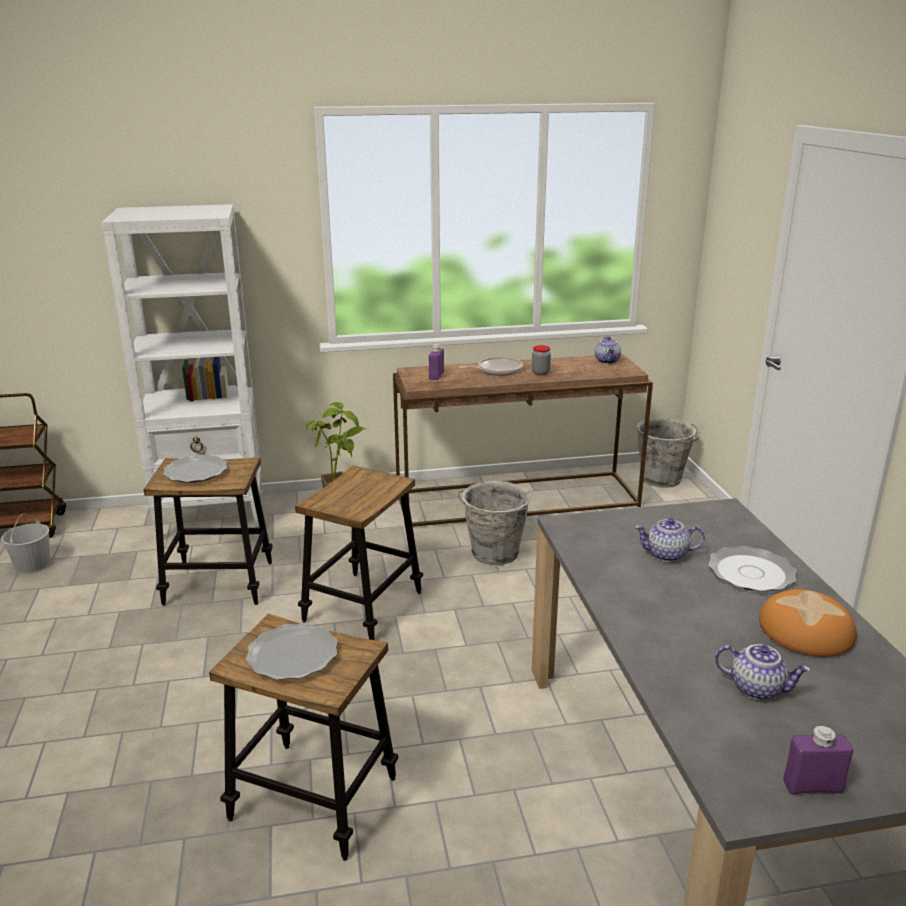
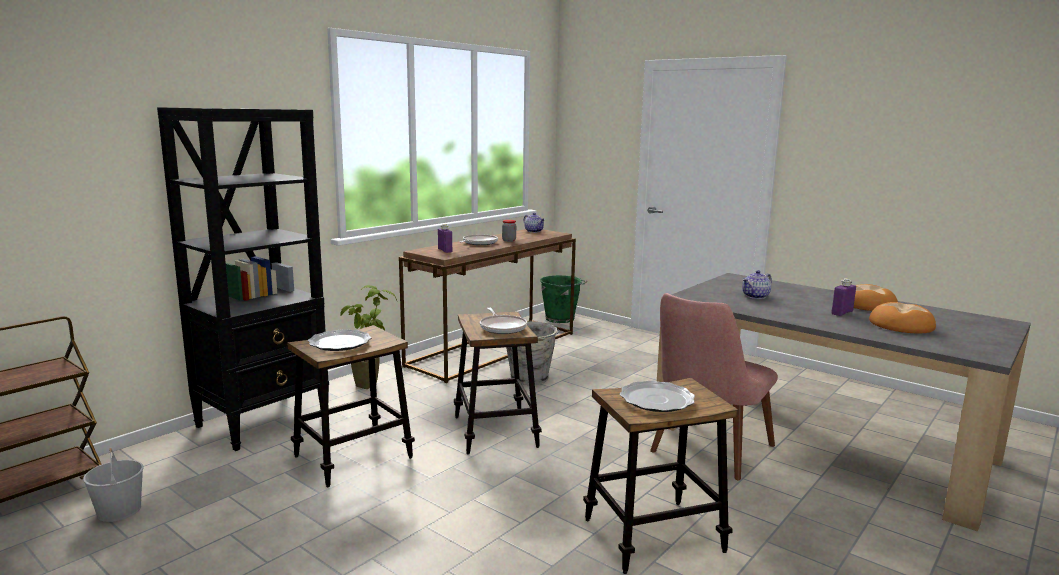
camera: 40 degrees left, 10 degrees down
(213, 517) = (264, 421): white bookcase -> black bookcase
(354, 498) = (502, 327): none -> frying pan
(525, 736) = (705, 454): none -> pink chair
(662, 479) = (561, 319): grey bucket -> green bucket
(751, 573) = (802, 294): plate -> none
(757, 688) = (900, 325): teapot -> bread
(812, 786) = (987, 344): purple bottle -> purple bottle (842, 313)

